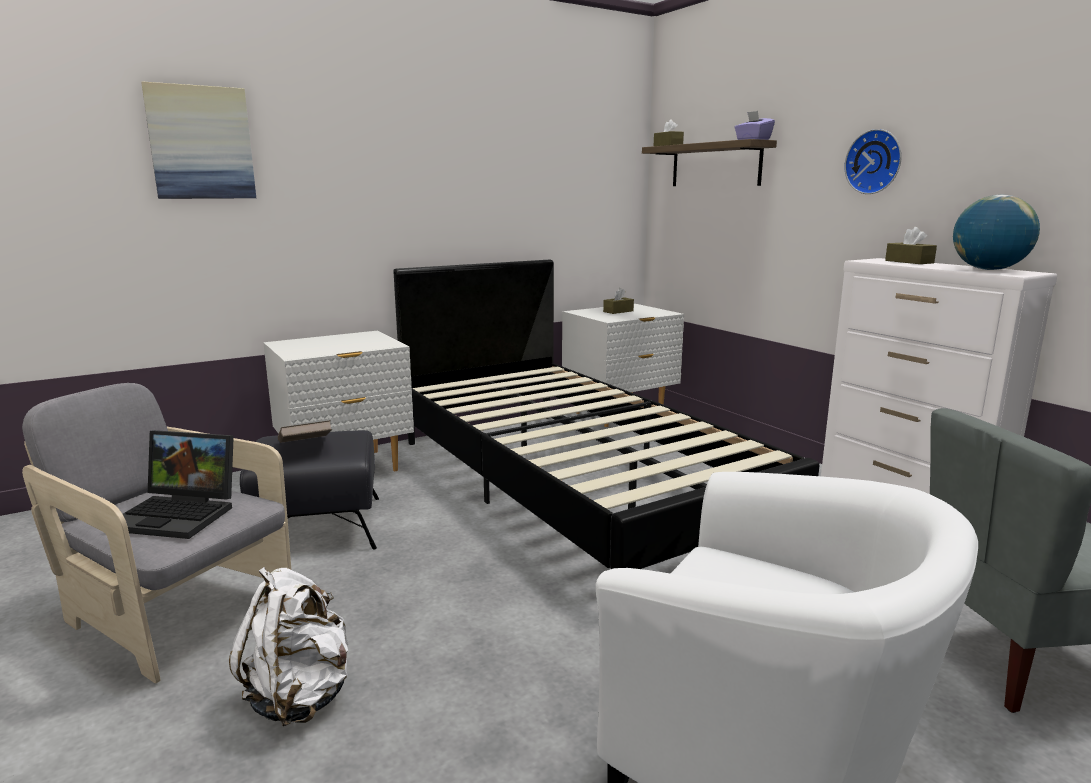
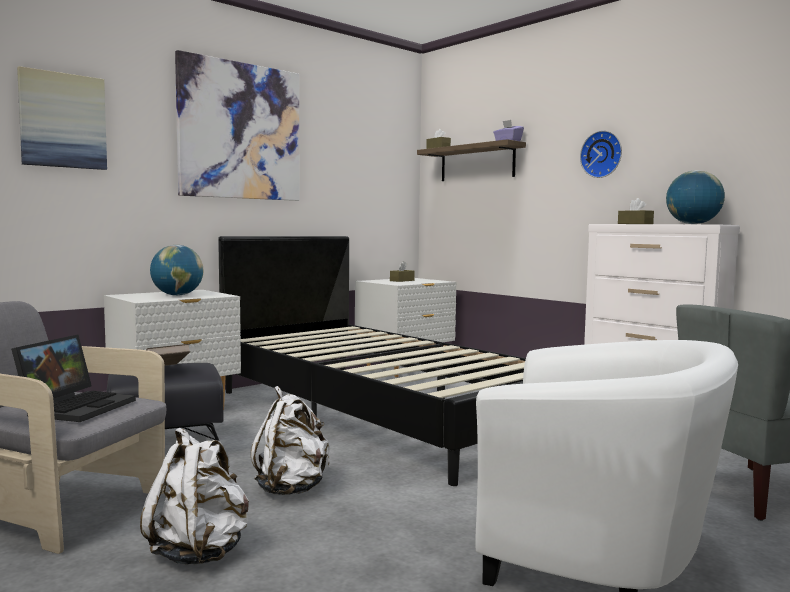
camera: 10 degrees left, 10 degrees down
(180, 514) = (77, 406): laptop -> laptop turned 75 degrees counterclockwise
(341, 344) = (177, 295): none -> globe
(416, 139) = (240, 131): none -> picture
(432, 602) = (292, 488): none -> white backpack

